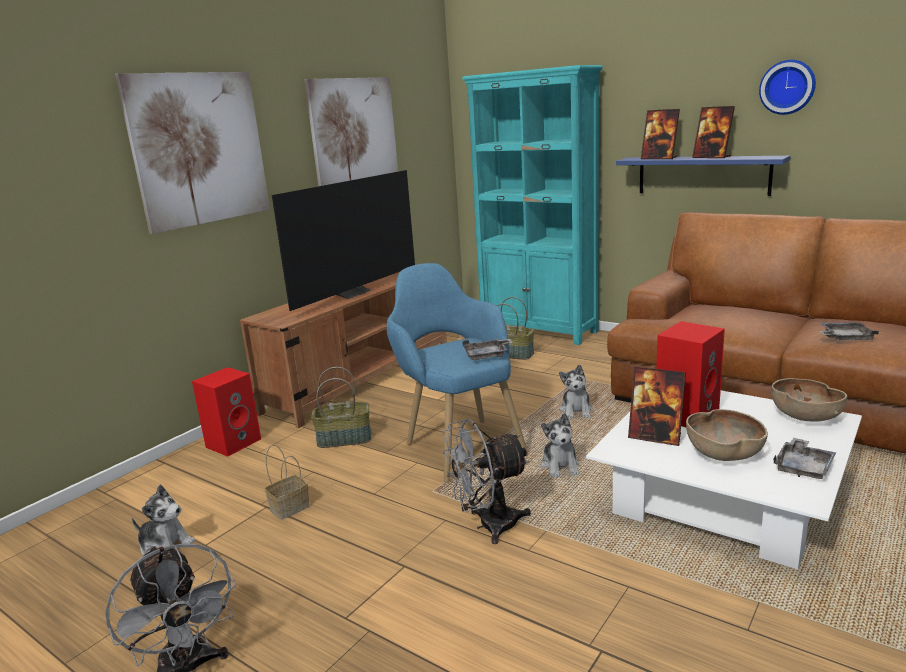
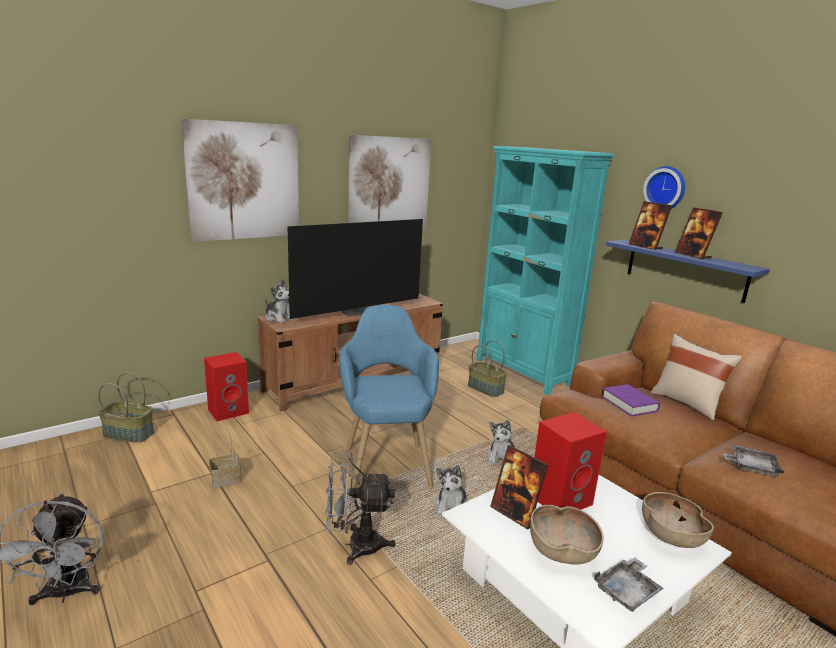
camera: 15 degrees right, 0 degrees up
(166, 546) = (125, 484): plush toy -> plush toy (279, 318)
(345, 439) = (306, 430): basket -> basket (129, 434)
(487, 355) = (410, 397): grey tray -> none
(700, 316) = (629, 404): none -> purple book
(746, 305) = (687, 403): none -> beige pillow
(787, 87) = (778, 203): wall clock -> wall clock (665, 188)

